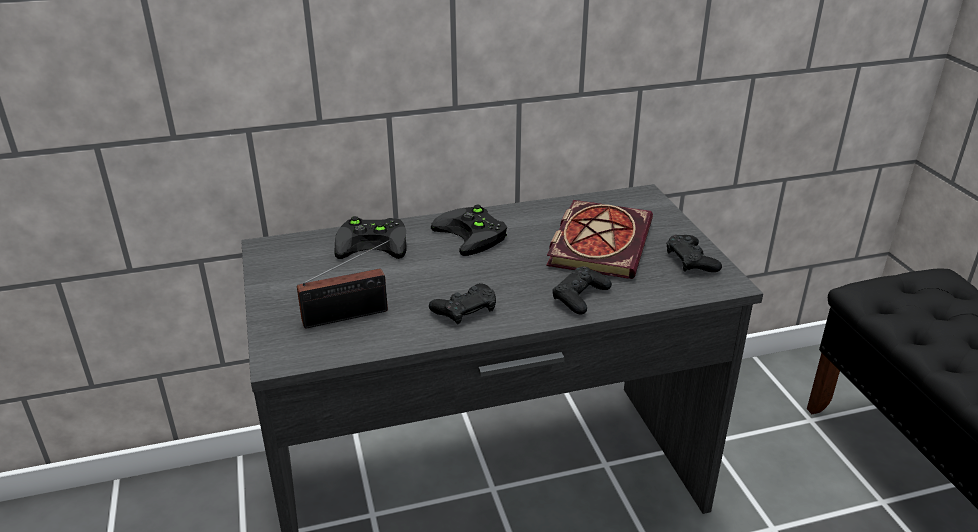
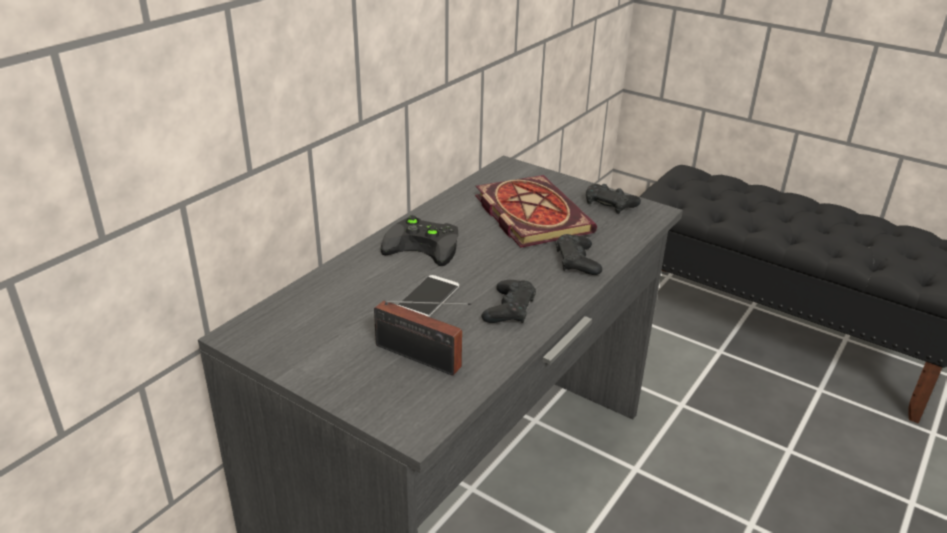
camera: 40 degrees left, 0 degrees up
(350, 315) = (422, 359): radio -> radio turned 90 degrees clockwise
(375, 242) = (346, 286): black game controller -> none
(418, 275) = (428, 298): none -> phone

